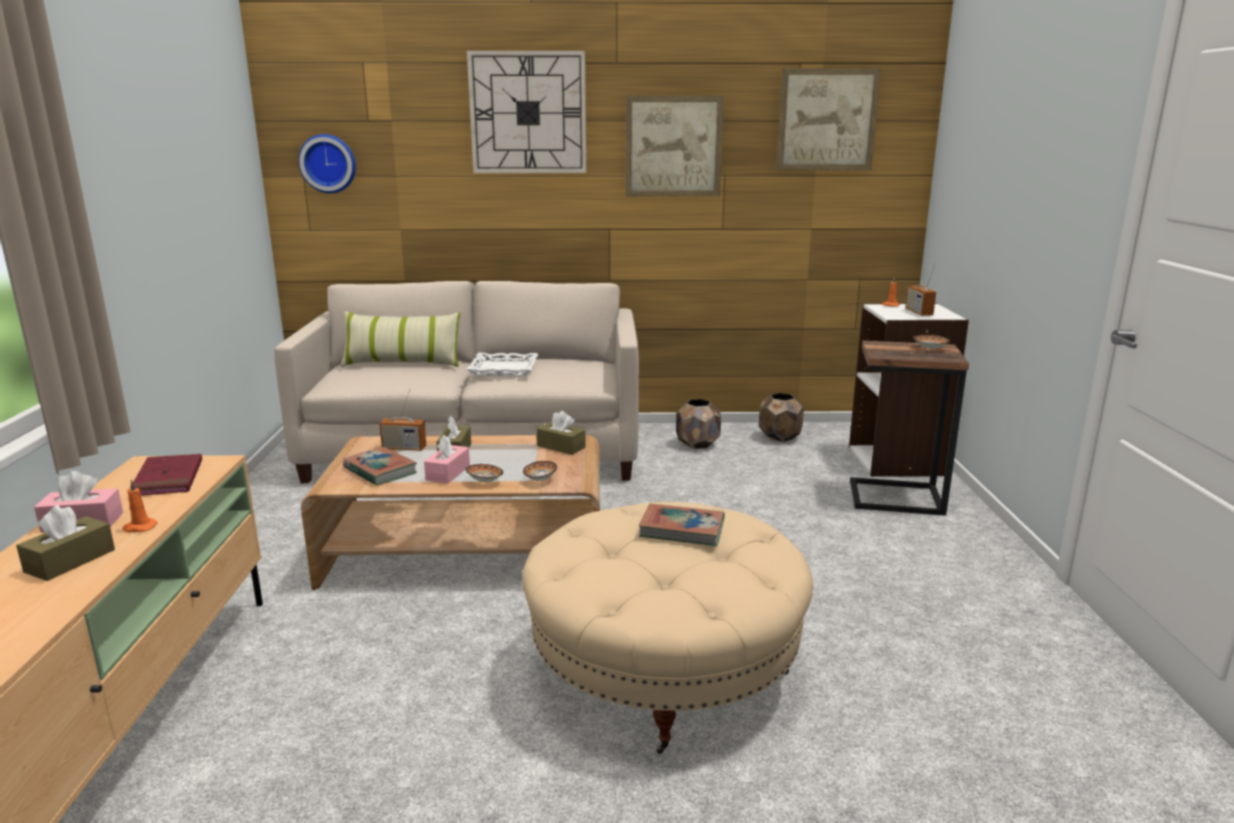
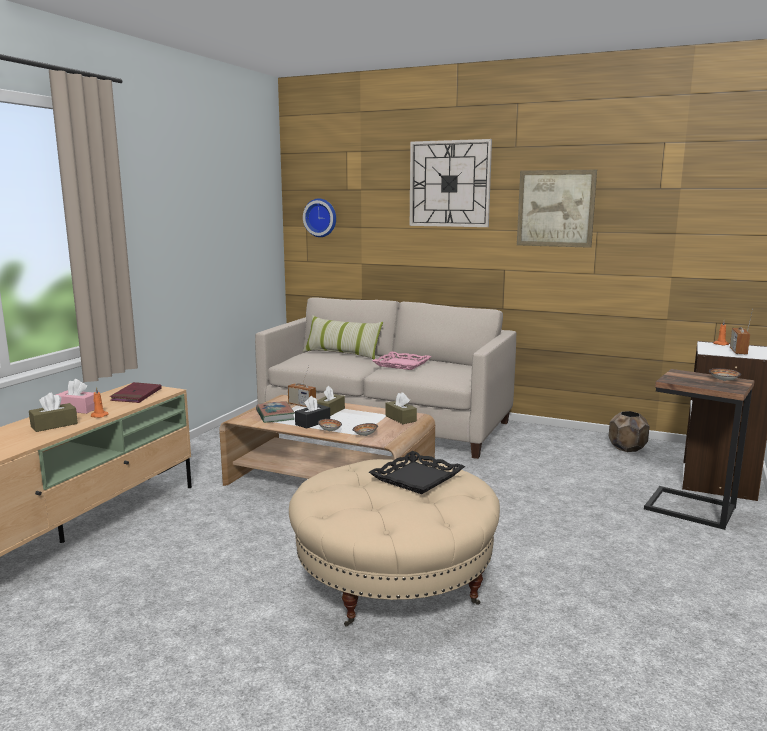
camera: 25 degrees right, 5 degrees down
(448, 473) = (312, 422): pink tissue box -> black tissue box
(503, 369) = (401, 364): white tray -> pink tray
(682, 530) = (417, 478): book -> black tray
(698, 444) = (553, 443): brown planter -> none
(827, 120) = (687, 188): picture -> none

